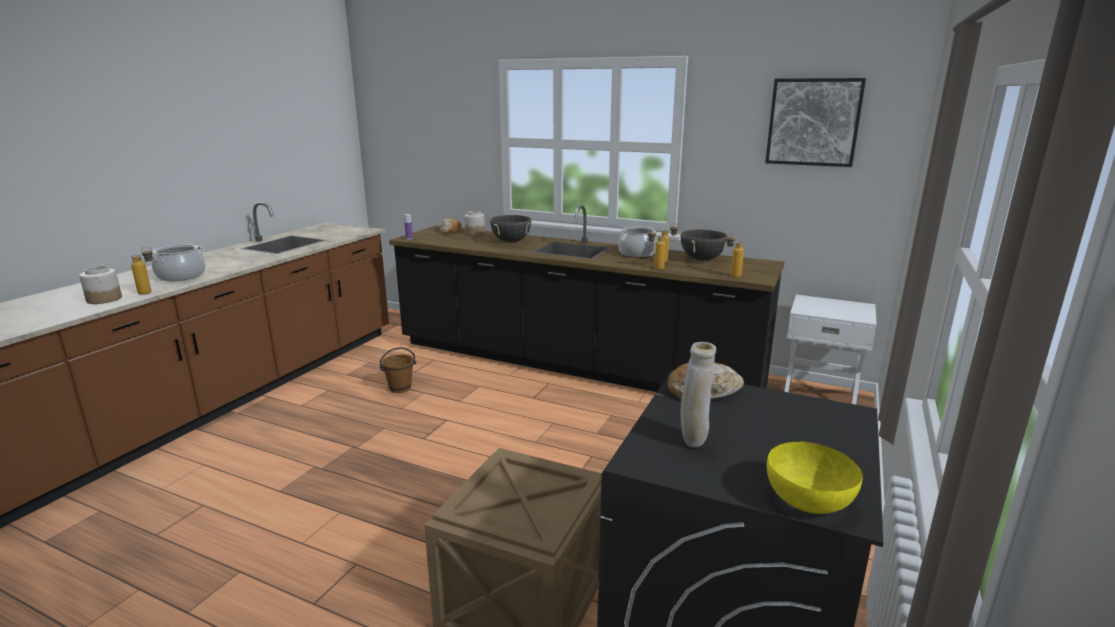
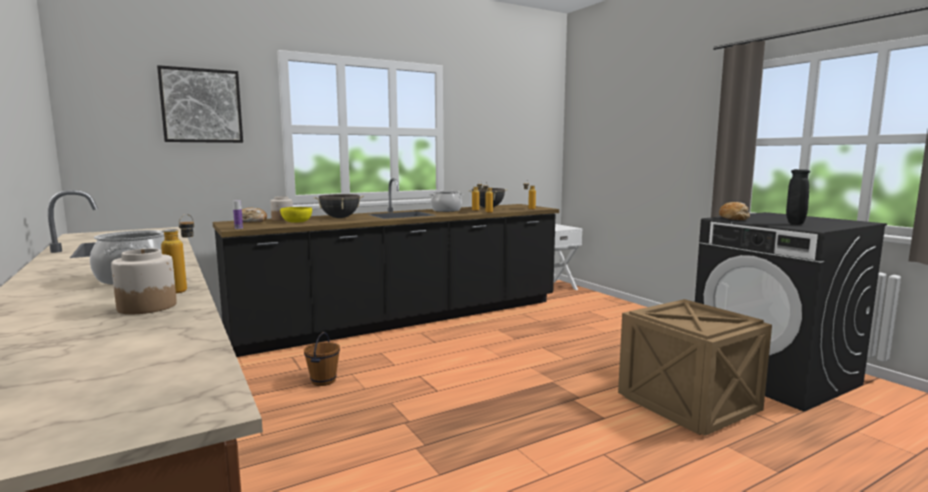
camera: 55 degrees left, 10 degrees down
(693, 442) = (795, 224): beige vase -> black vase
(807, 498) = (852, 223): yellow bowl -> yellow bowl (296, 222)
(813, 122) = (516, 114): picture -> picture (201, 106)

